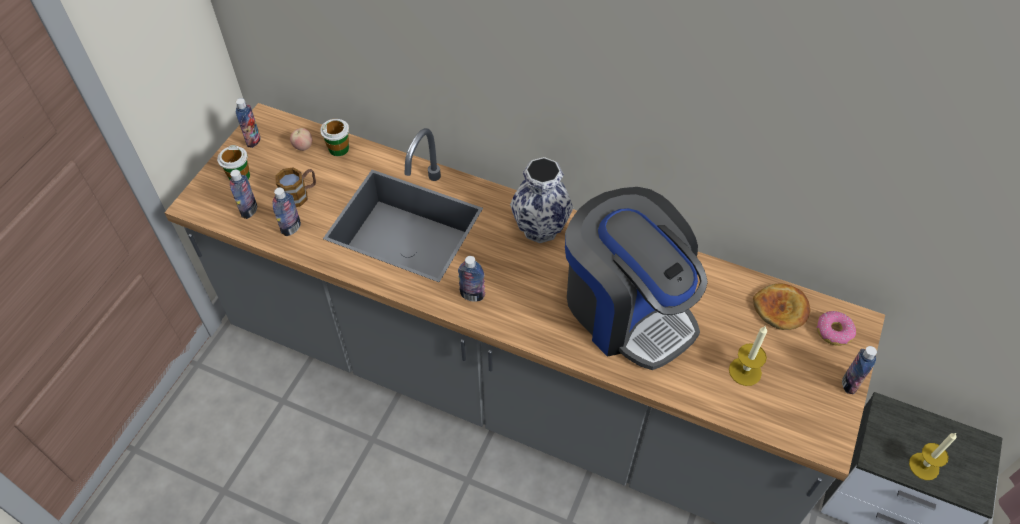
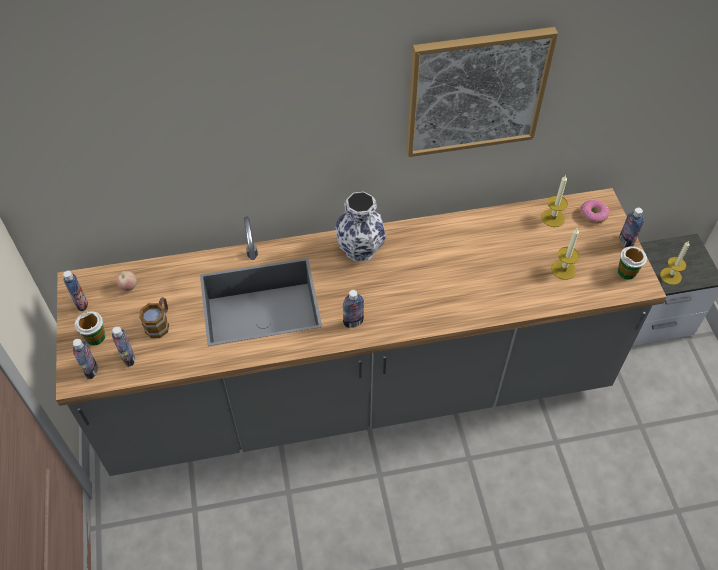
camera: 35 degrees left, 0 degrees up
(291, 228) = (175, 352): bottle -> bottle (91, 370)
(339, 148) = (159, 273): cup -> cup (627, 272)
(627, 309) = (462, 272): coffee machine -> none
(720, 103) = (476, 92): none -> picture
(781, 309) = (553, 218): bread -> candle

